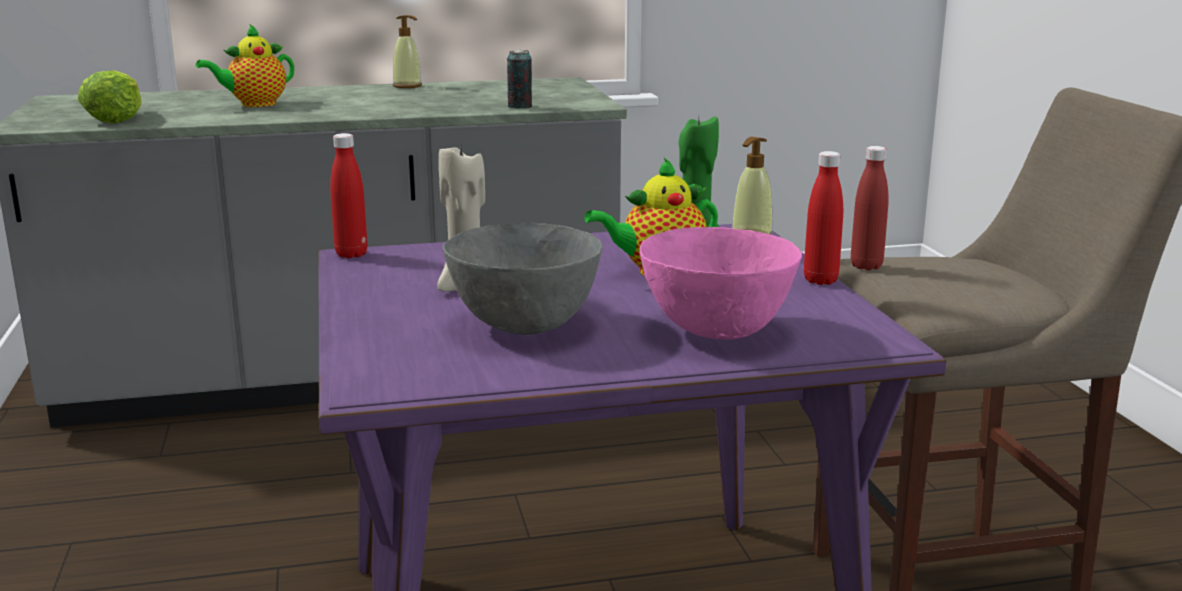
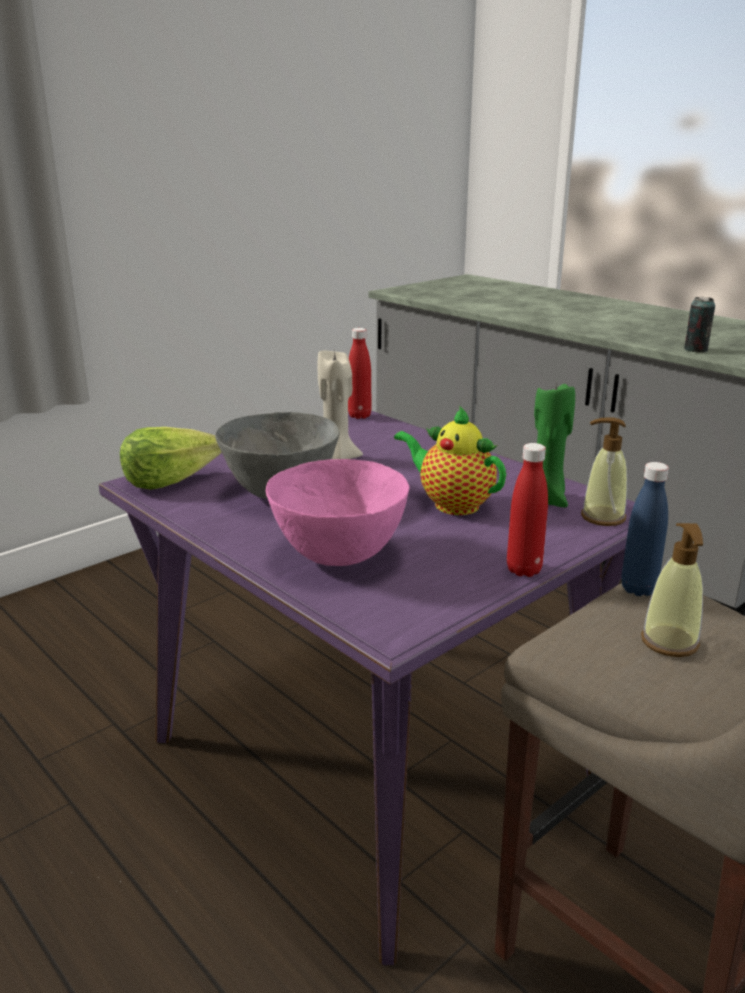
camera: 60 degrees right, 5 degrees up
(116, 119) = (444, 296): lettuce -> lettuce (170, 480)
(254, 104) = (540, 304): teapot -> none
(407, 86) = (683, 314): soap dispenser -> soap dispenser (669, 642)
(866, 266) = (638, 589): red bottle -> blue bottle

